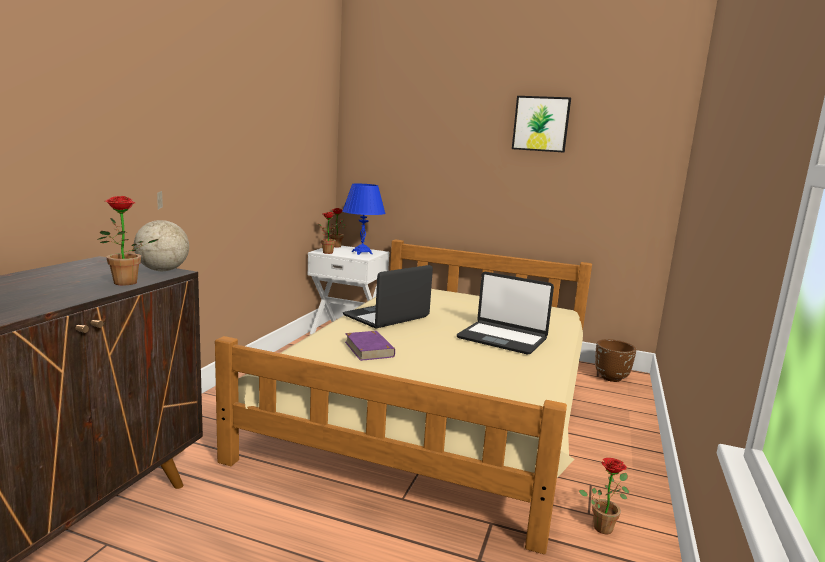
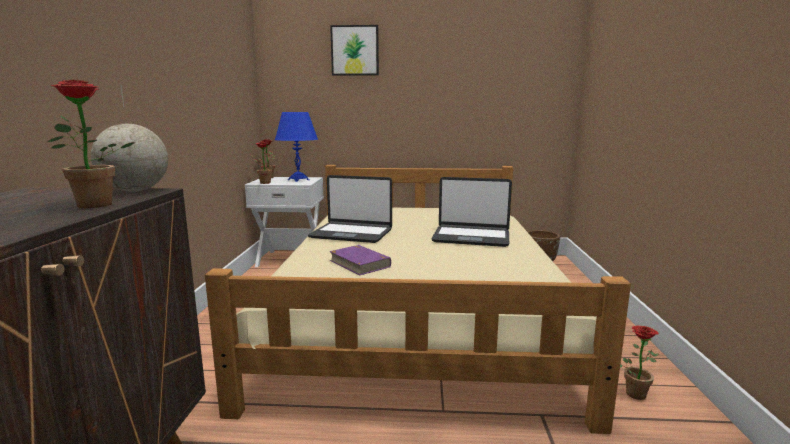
camera: 15 degrees left, 0 degrees up
(387, 317) = (352, 233): laptop -> laptop turned 105 degrees counterclockwise
(541, 124) = (456, 43): picture -> picture (355, 51)

